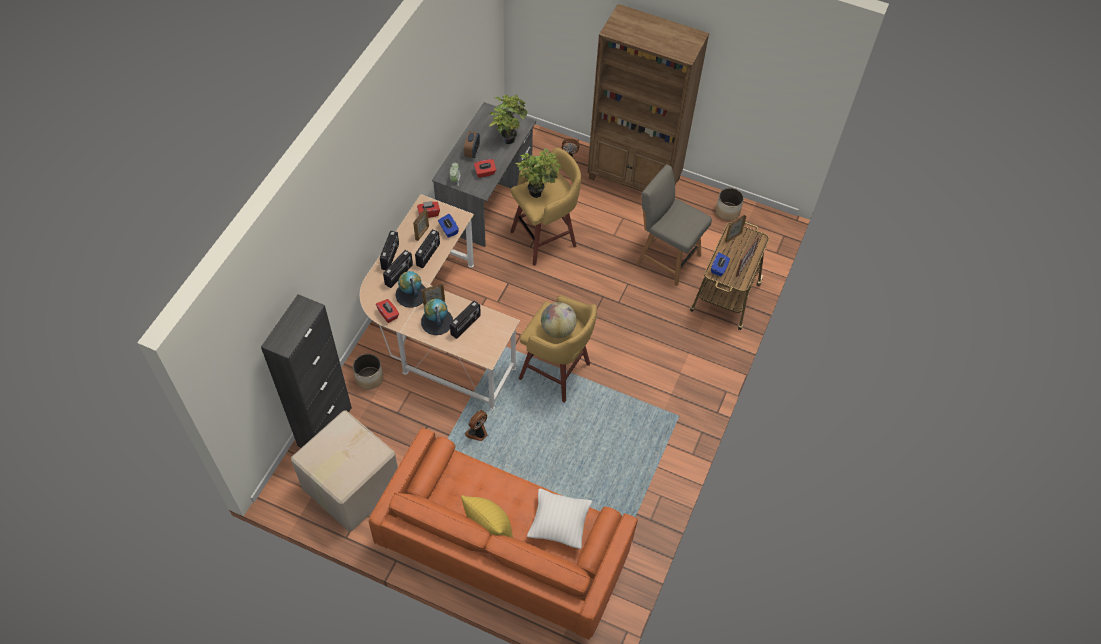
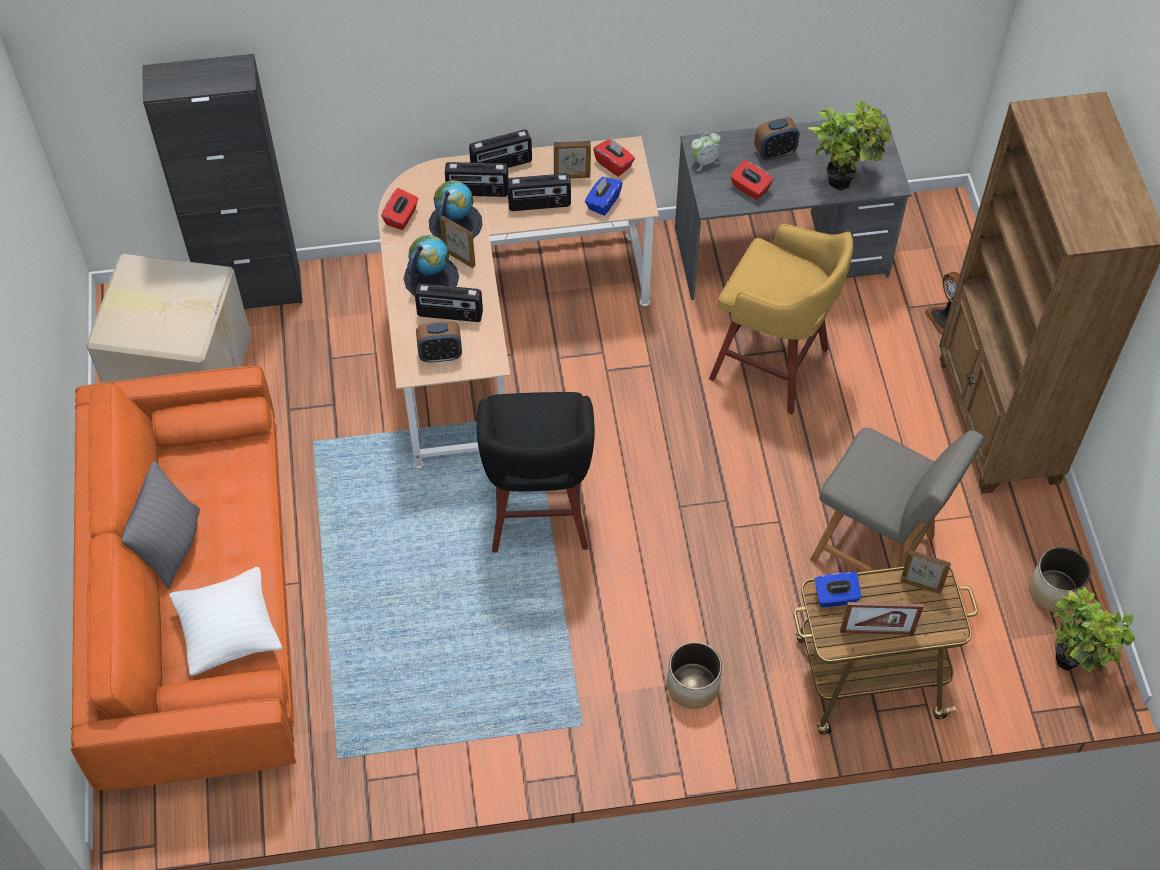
camera: 60 degrees right, 0 degrees up
(369, 378) = (363, 295): planter -> planter (693, 686)
(477, 433) = (363, 470): fan -> none
(487, 342) = (440, 355): none -> alarm clock
(489, 527) = (171, 546): yellow pillow -> grey pillow
(538, 191) = (774, 271): potted plant -> potted plant (1074, 661)
(556, 372) = (538, 513): yellow stool -> black stool
(558, 329) = (533, 432): globe -> none
(667, 258) = (877, 550): grey chair -> grey chair turned 120 degrees clockwise

